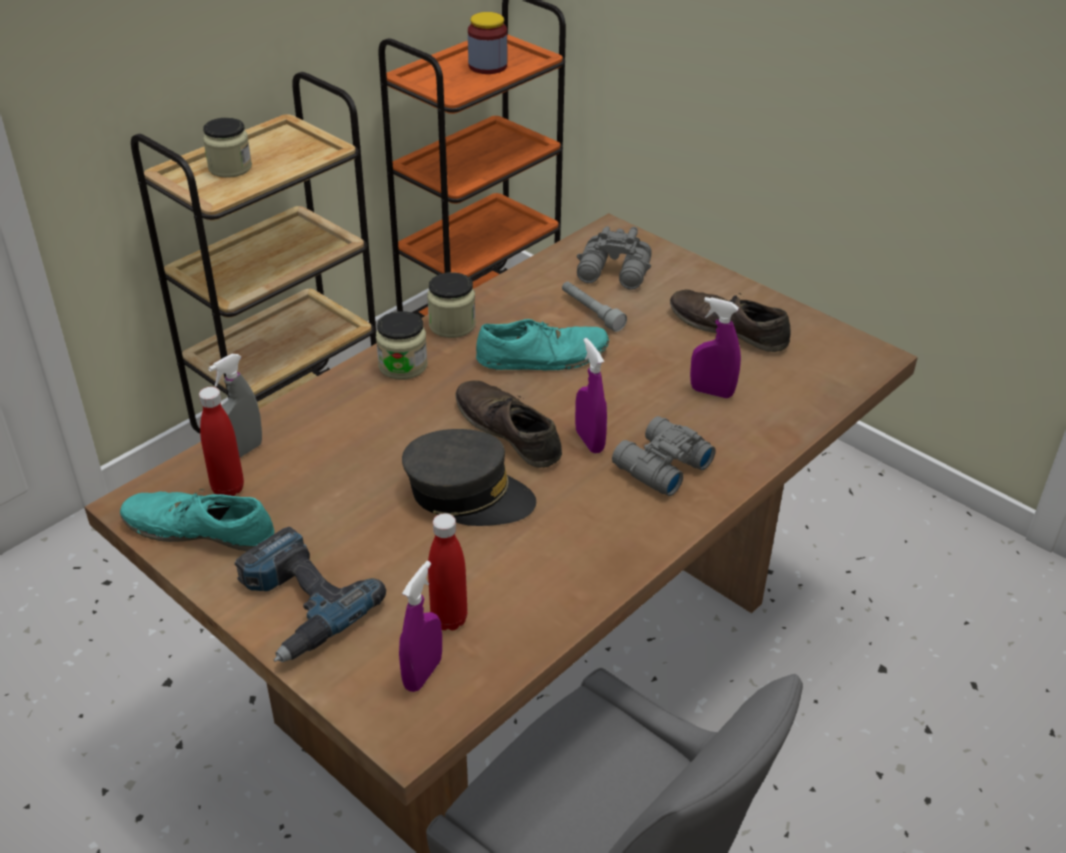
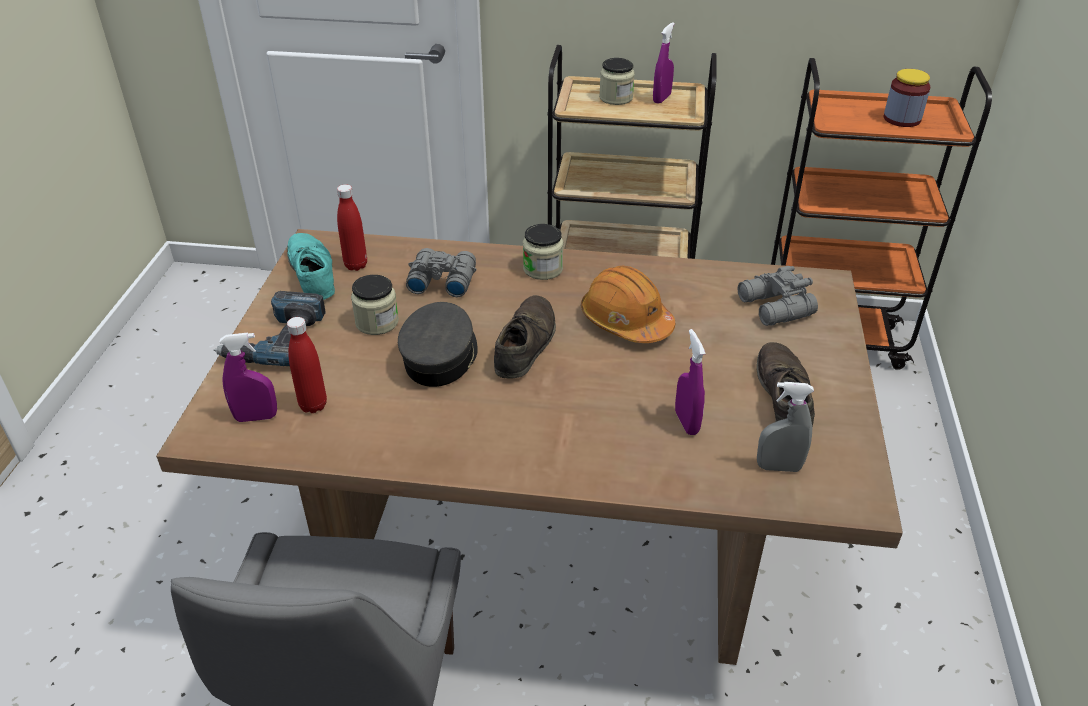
camera: 55 degrees right, 0 degrees up
(242, 451) = (393, 253): grey spray bottle -> grey spray bottle (778, 467)
(452, 325) = (611, 267): jar -> jar (377, 322)
(468, 494) = (440, 357): grey cap -> grey cap turned 150 degrees counterclockwise
(543, 357) = (626, 321): turquoise shoe -> orange hard hat
(589, 441) = (554, 386): purple spray bottle -> purple spray bottle (661, 98)
(591, 312) = (708, 319): grey flashlight -> none
(659, 466) = (564, 433): grey binoculars -> grey binoculars (441, 280)

